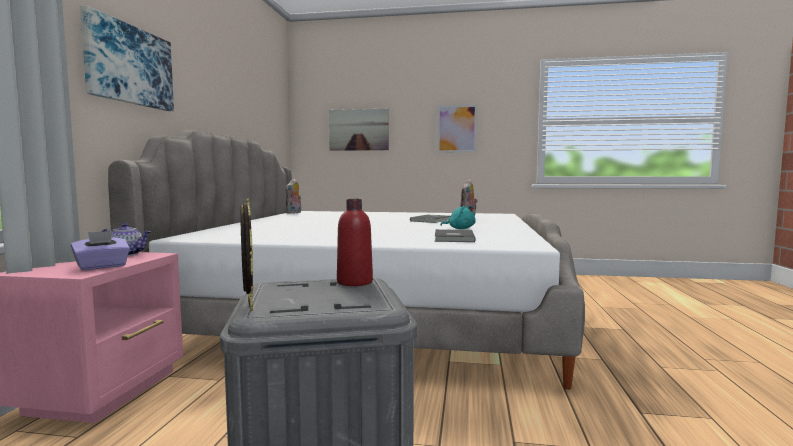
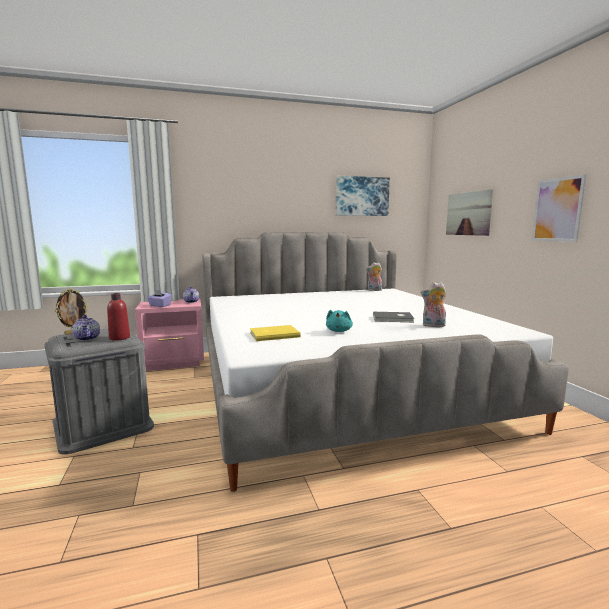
camera: 65 degrees right, 5 degrees up
(129, 65) = (225, 199): picture -> picture (361, 196)
(328, 296) = (88, 338): none -> teapot
(452, 238) = (273, 334): grey book -> yellow book

